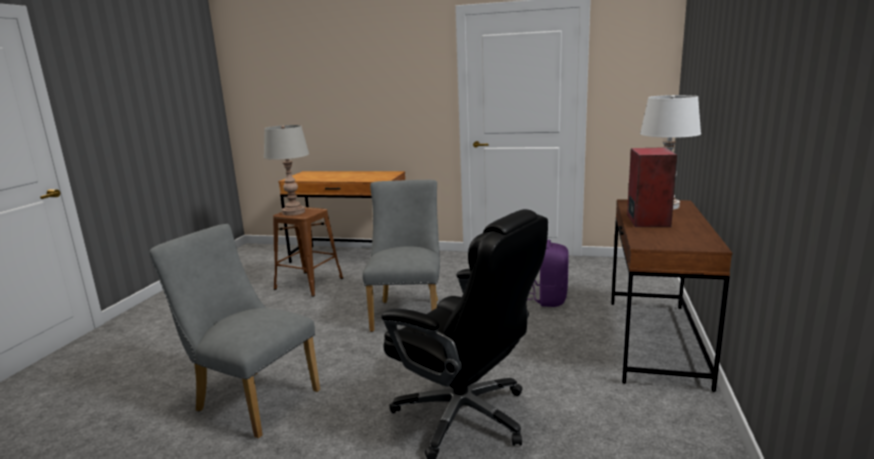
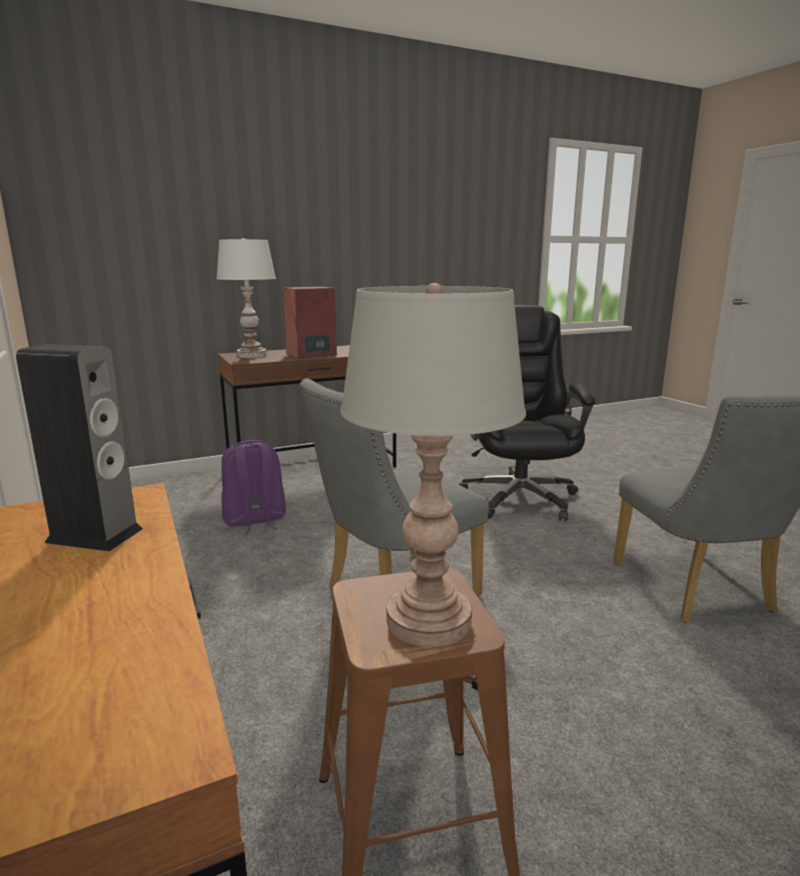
camera: 130 degrees left, 0 degrees up
(364, 177) = (95, 535): none -> speaker

